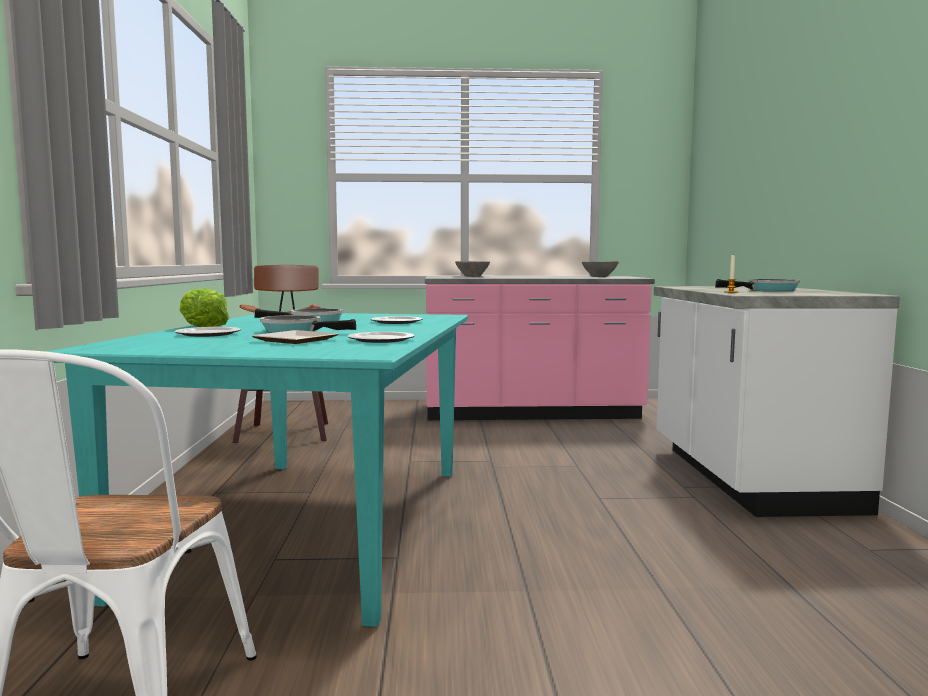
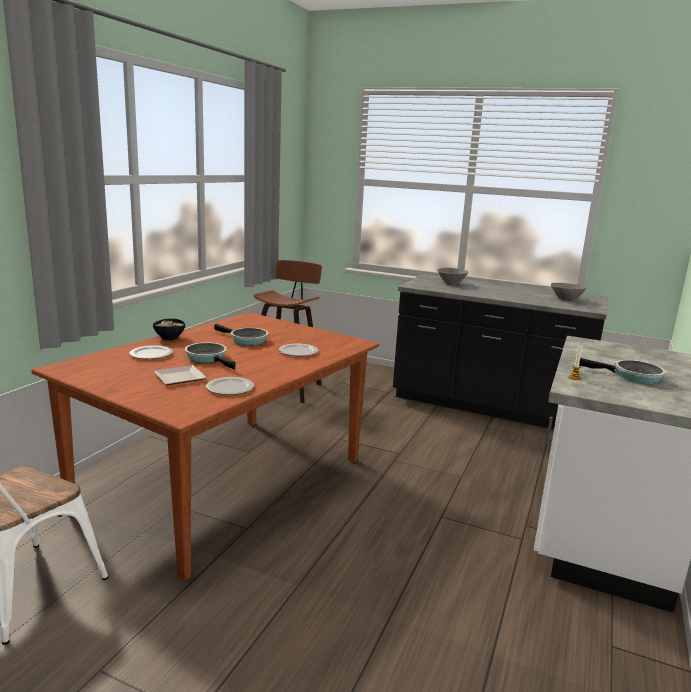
camera: 25 degrees right, 10 degrees up
(202, 326) = (169, 338): lettuce -> bowl
(315, 525) = (225, 484): turquoise dining table -> brown dining table
(531, 413) = (488, 406): pink counter -> black counter

